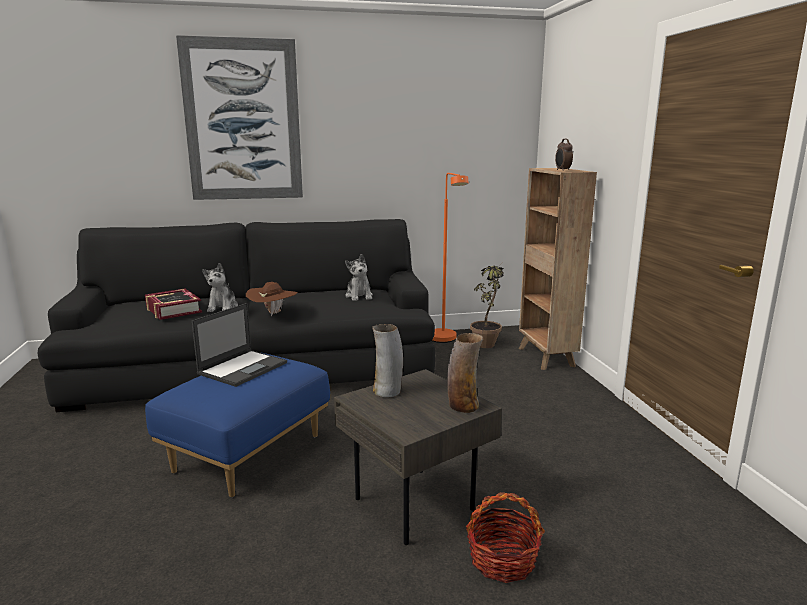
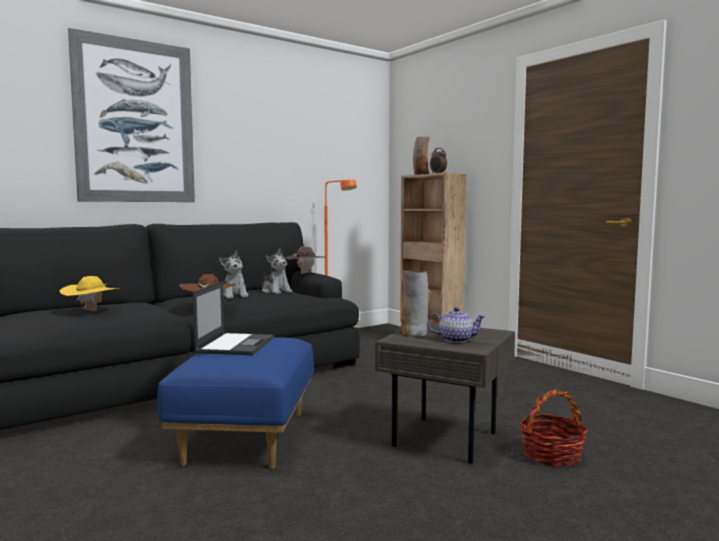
camera: 25 degrees left, 10 degrees down
(173, 310) = (92, 312): book -> yellow hat
(223, 307) = (145, 307): plush toy -> plush toy (234, 296)
(400, 277) = (305, 273): none -> brown hat
(412, 411) = (455, 340): none -> teapot
(463, 406) = (487, 333): vase -> vase (421, 174)
(487, 342) = (371, 336): potted plant -> none

